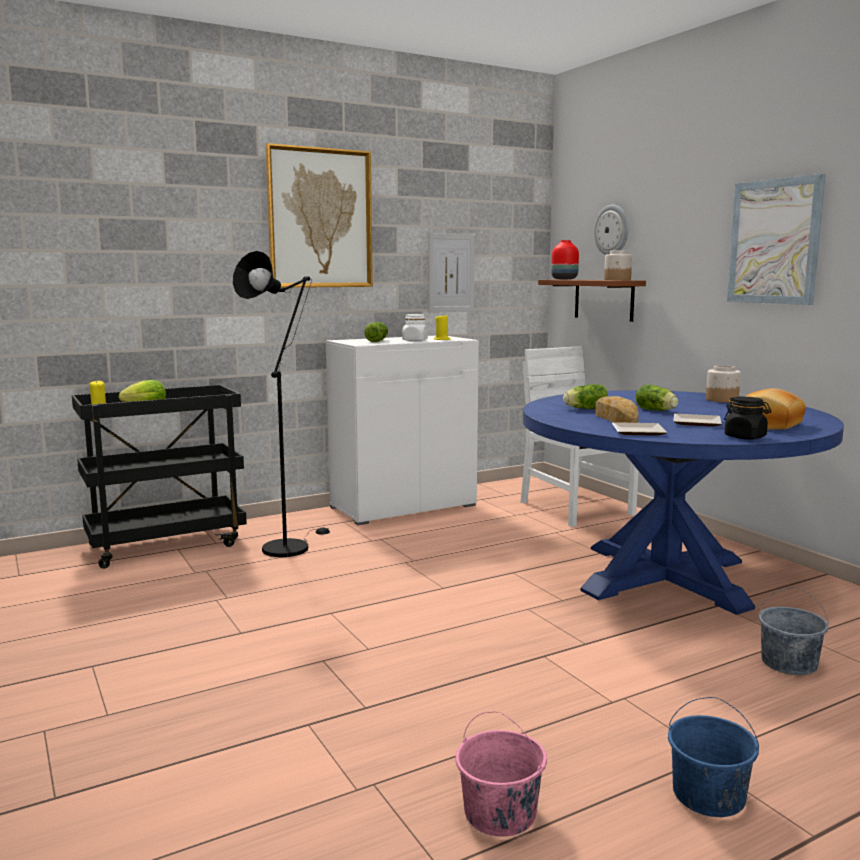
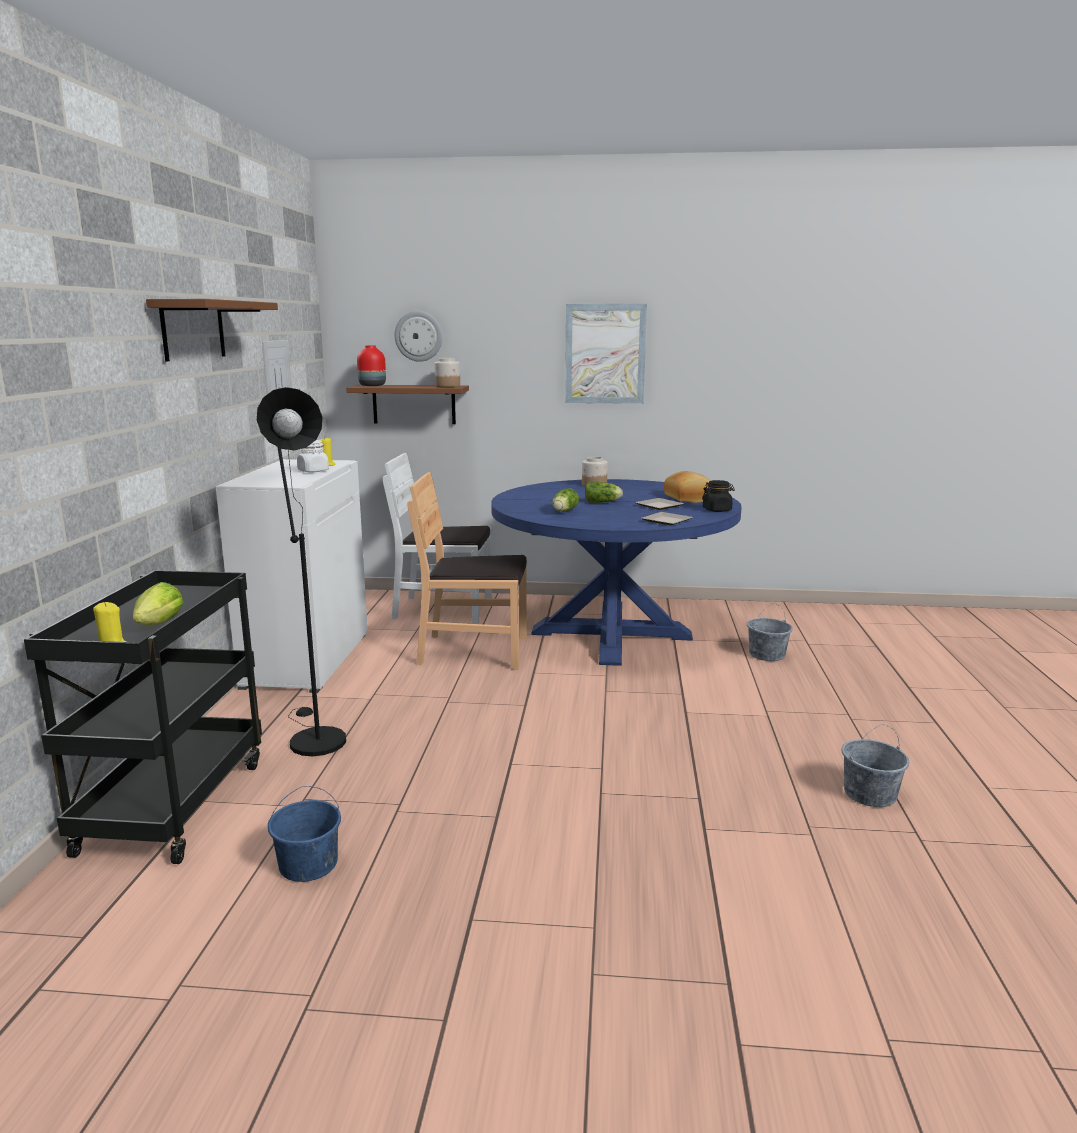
camera: 55 degrees left, 5 degrees up
(320, 218) = (193, 330): picture -> brown shelf
(378, 341) = (281, 477): lettuce -> none
(500, 814) = (870, 794): pink bucket -> grey bucket
(514, 542) = (474, 651): none -> brown chair
(615, 418) = (613, 514): bread -> none
(709, 796) = (887, 731): blue bucket -> blue bucket (309, 864)

